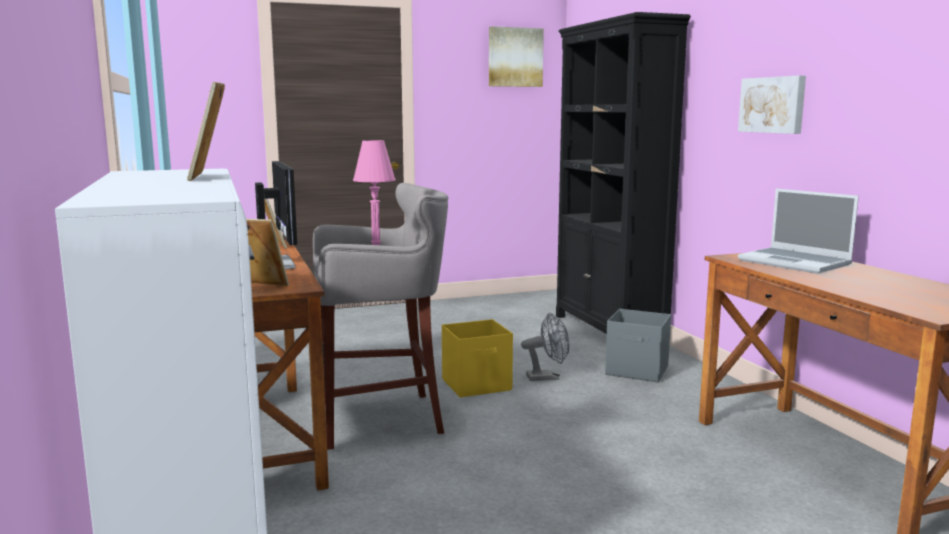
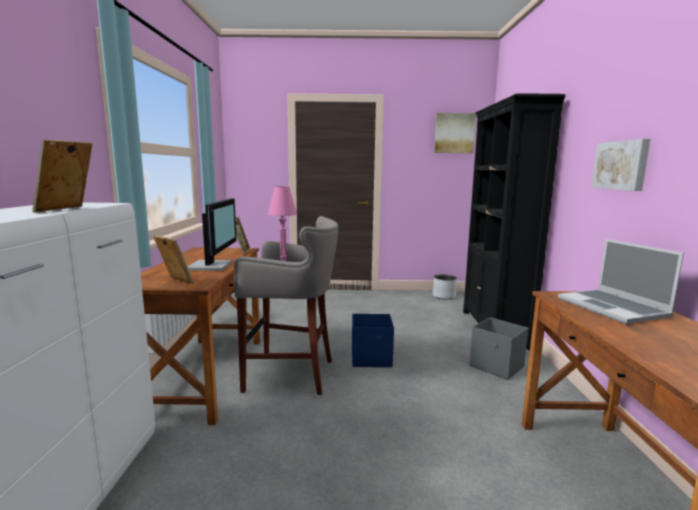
camera: 20 degrees right, 0 degrees up
(477, 385) = (372, 359): yellow storage box -> blue storage box
(517, 300) = (444, 296): none -> grey planter
(547, 377) = (425, 361): grey fan -> none

